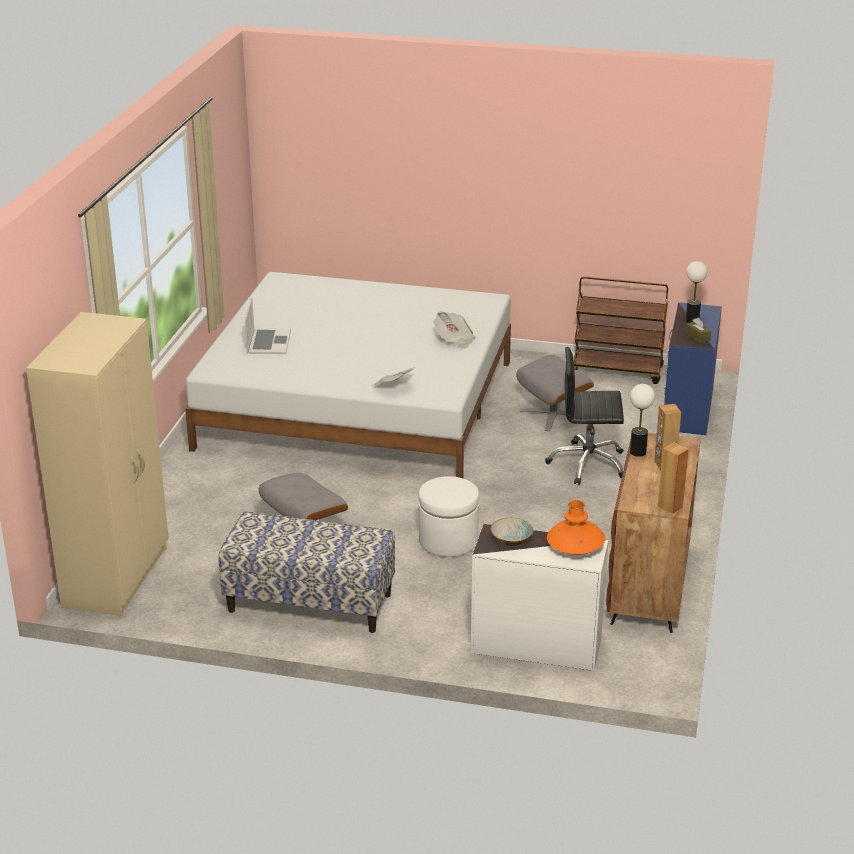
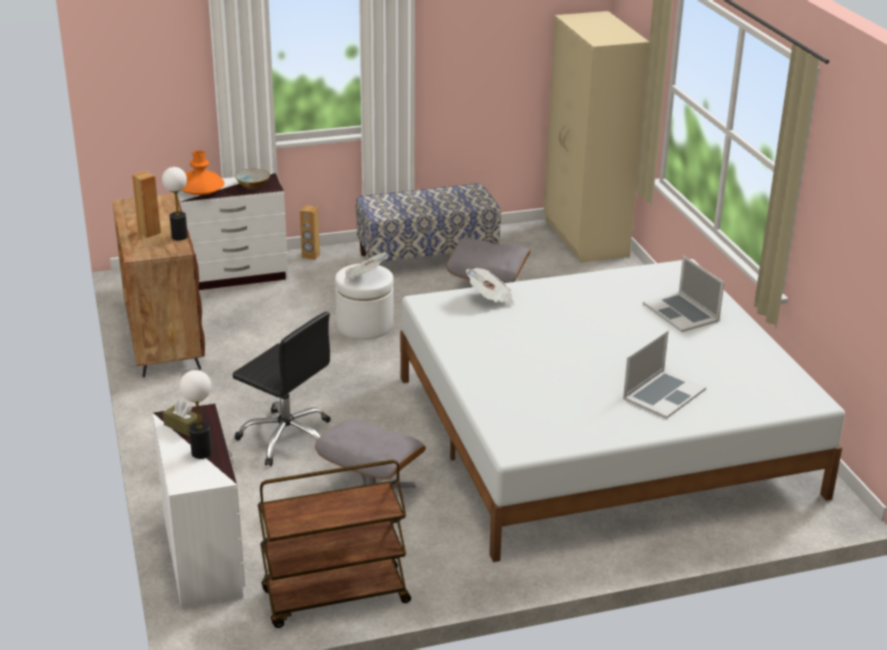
camera: 150 degrees right, 0 degrees up
(361, 302) = (663, 394): none -> laptop
(454, 340) = (491, 370): newspaper -> newspaper (365, 276)
(588, 464) = (287, 437): black office chair -> black office chair turned 60 degrees clockwise
(670, 506) = (130, 204): brown speaker -> brown speaker (310, 256)
(687, 409) = (204, 556): blue dresser -> white dresser

